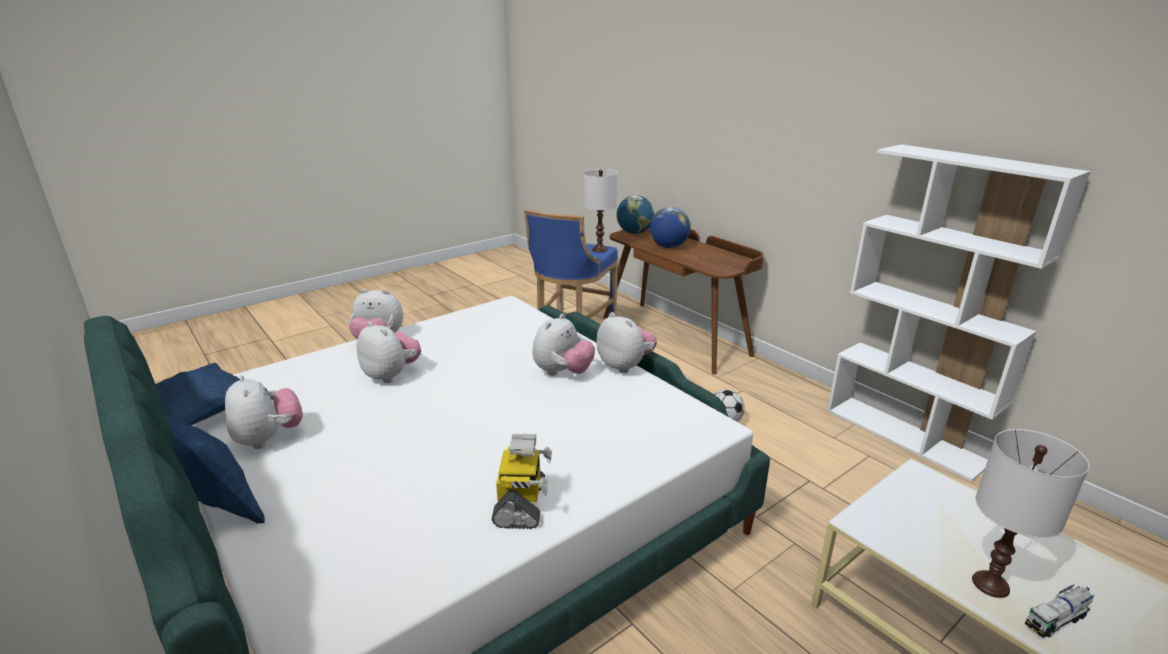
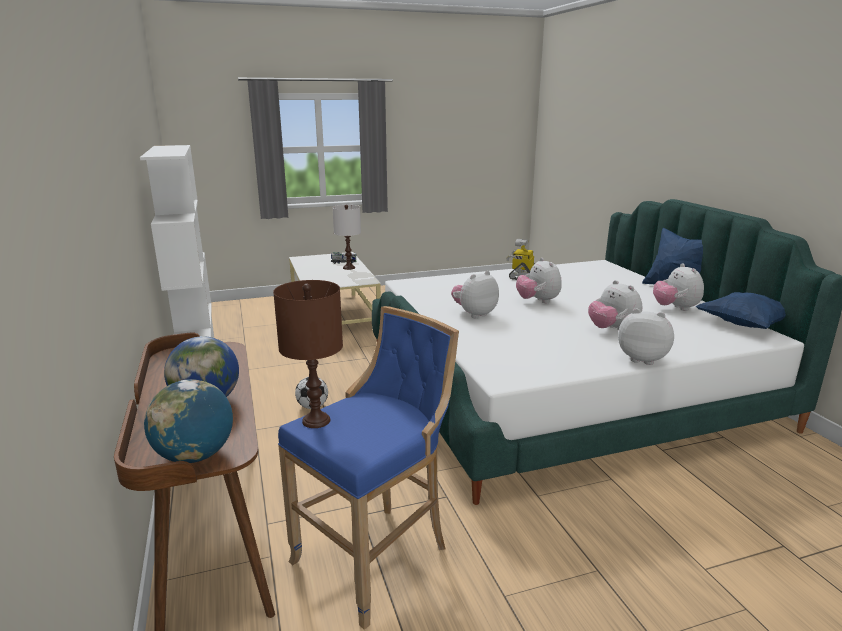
camera: 160 degrees left, 5 degrees down
(600, 250) = (316, 420): white table lamp -> brown table lamp
(625, 366) = (424, 312): plush toy -> plush toy (537, 301)

